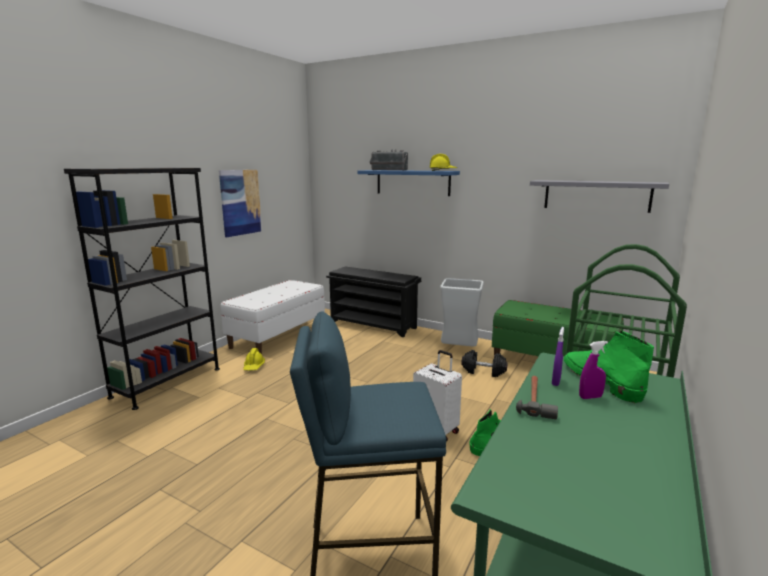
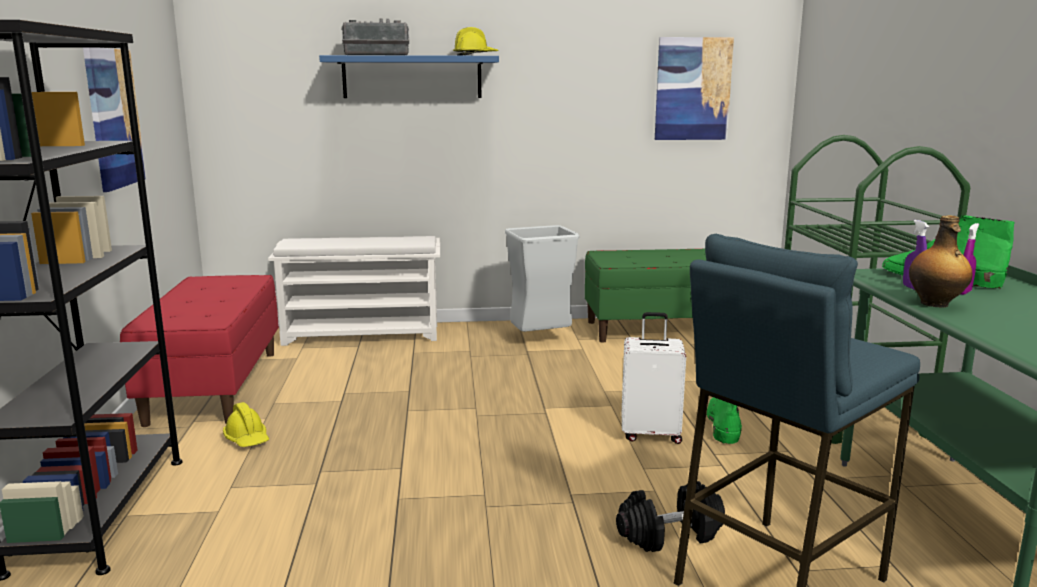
camera: 35 degrees left, 0 degrees up
(278, 336) = (214, 386): white bench -> red bench
(374, 325) = (363, 334): black shoe rack -> white shoe rack
(483, 371) = (605, 356): black dumbbell -> black dumbbell (669, 535)
(536, 399) = (935, 304): hammer -> bottle
(596, 195) = (693, 89): grey shelf -> picture

